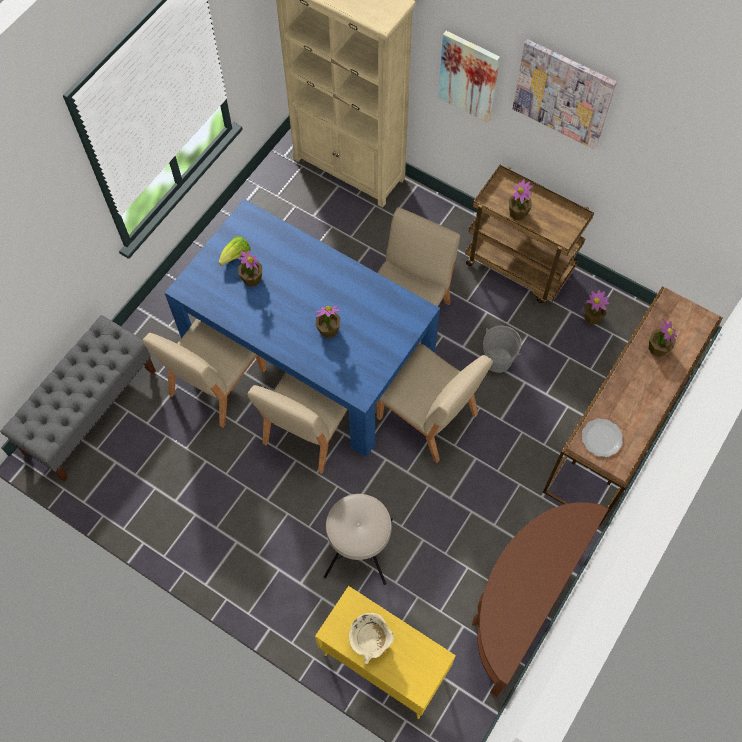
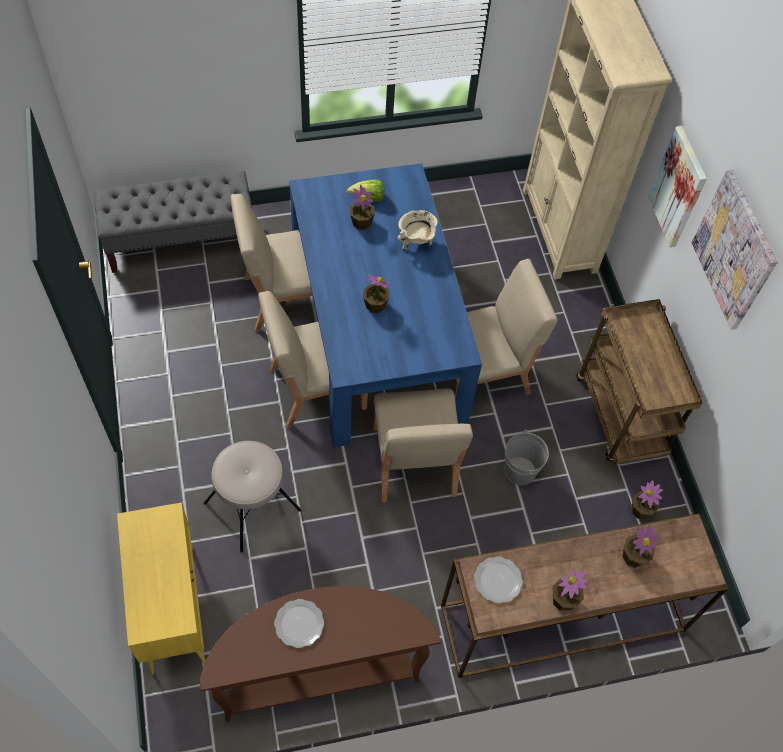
camera: 40 degrees right, 5 degrees down
(370, 642) = (148, 557): beige cooking pot -> beige cooking pot (416, 242)
(517, 583) = (299, 623): none -> plate
(518, 213) = (634, 350): potted plant -> potted plant (563, 600)

